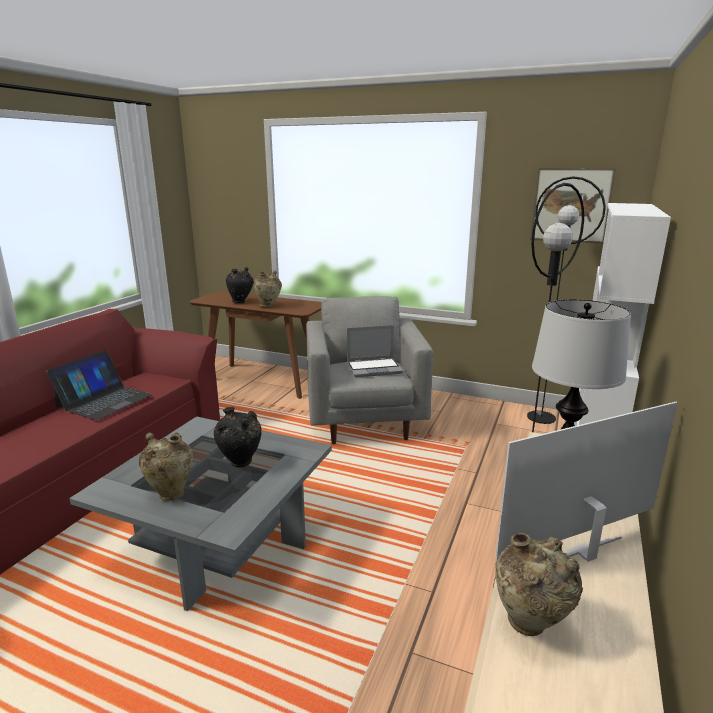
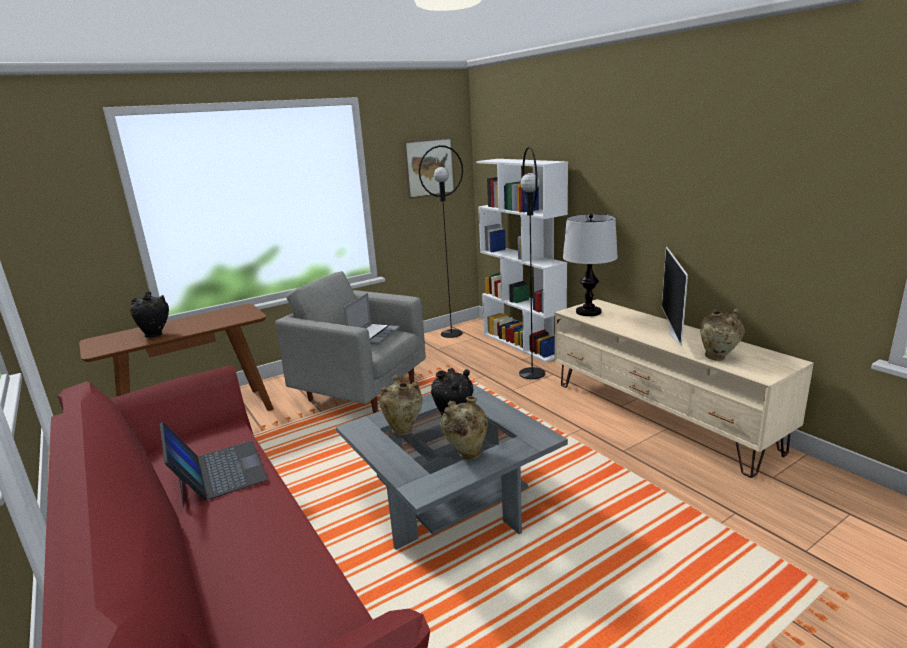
camera: 55 degrees left, 0 degrees up
(268, 306) = (202, 325): beige vase -> beige vase (403, 430)

